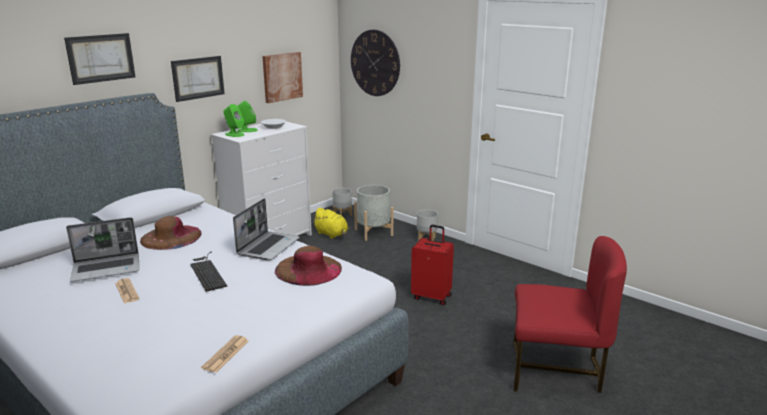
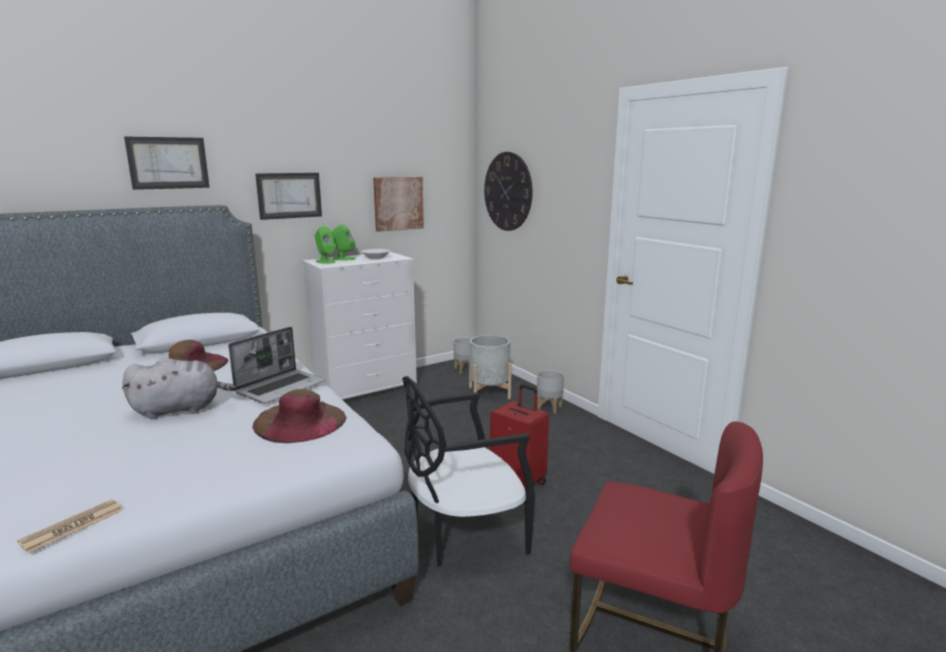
camera: 15 degrees right, 5 degrees down
(107, 268) = (82, 392): laptop -> none
(127, 291) = (68, 421): newspaper -> none
(207, 272) = (181, 409): keyboard -> grey plush toy
(332, 234) = (440, 390): yellow plush toy -> none
(412, 336) = (464, 534): none -> black chair

